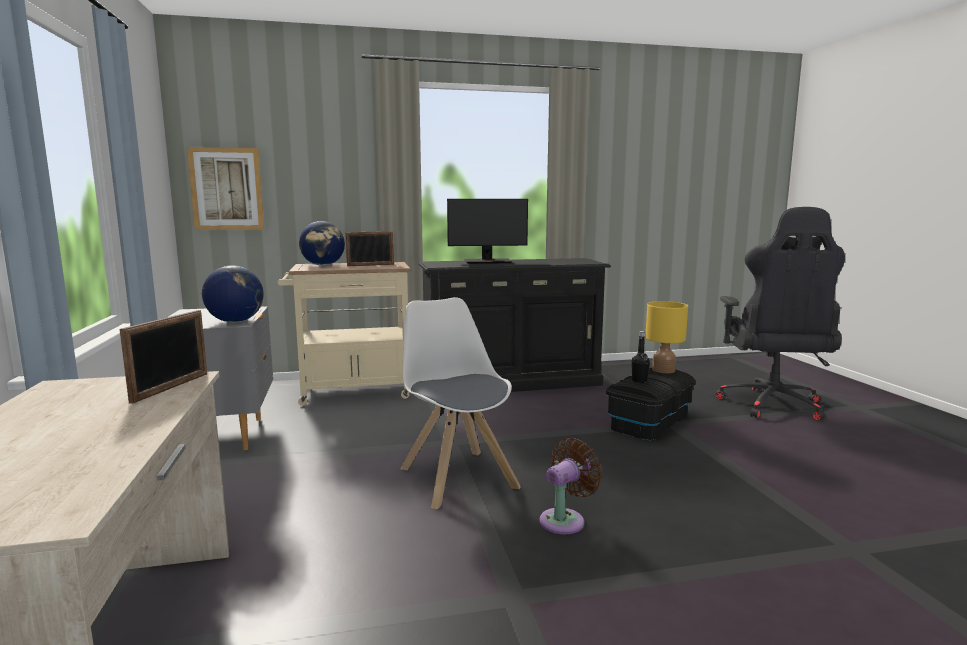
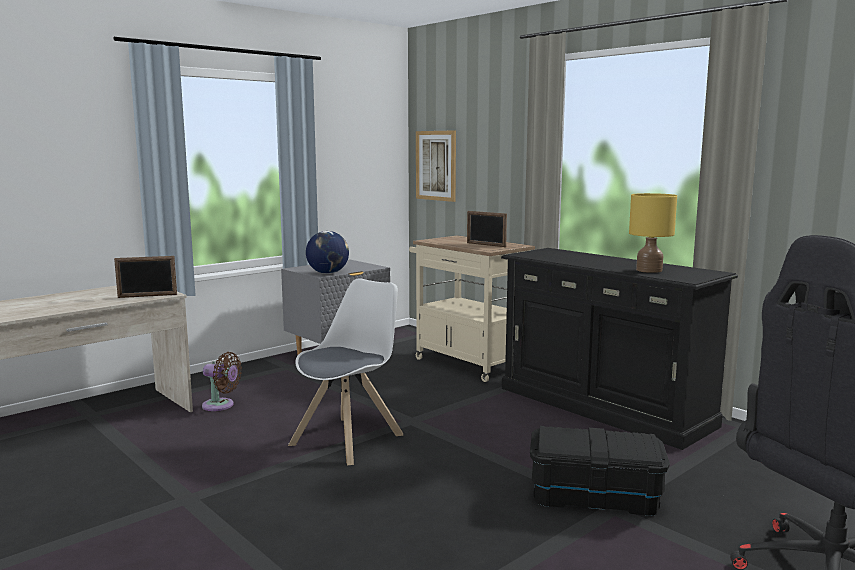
camera: 60 degrees right, 0 degrees up
(323, 265) = (460, 239): globe -> none
(487, 261) = (594, 258): monitor -> none
(565, 520) = (310, 494): brown fan -> brown fan (221, 406)
(639, 381) = (567, 433): black bottle -> none
(663, 370) = (638, 439): yellow table lamp -> yellow table lamp (648, 270)

